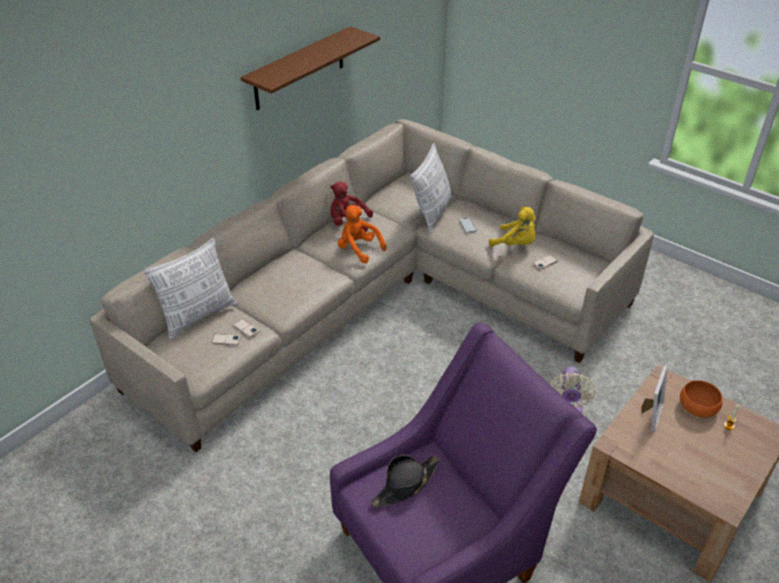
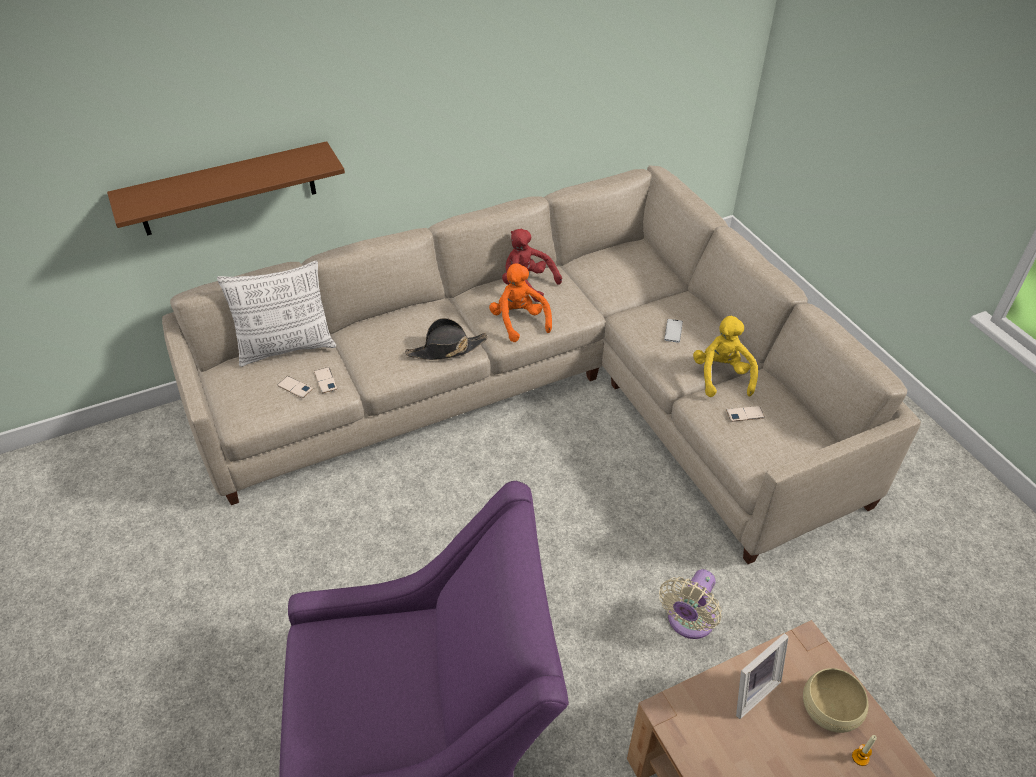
camera: 25 degrees right, 5 degrees up
(299, 69) = (503, 71): brown shelf -> brown shelf (227, 189)
(405, 485) = (364, 654): black hat -> black hat (446, 349)
(432, 213) = (640, 300): pillow -> none
(515, 244) = (721, 376): yellow plush toy -> yellow plush toy turned 150 degrees counterclockwise
(697, 407) = (830, 708): orange bowl -> beige bowl

